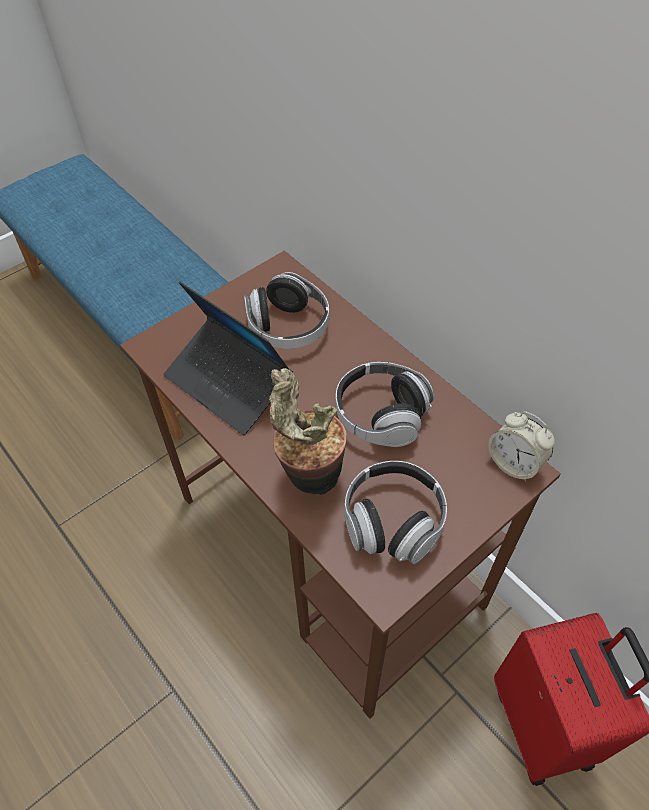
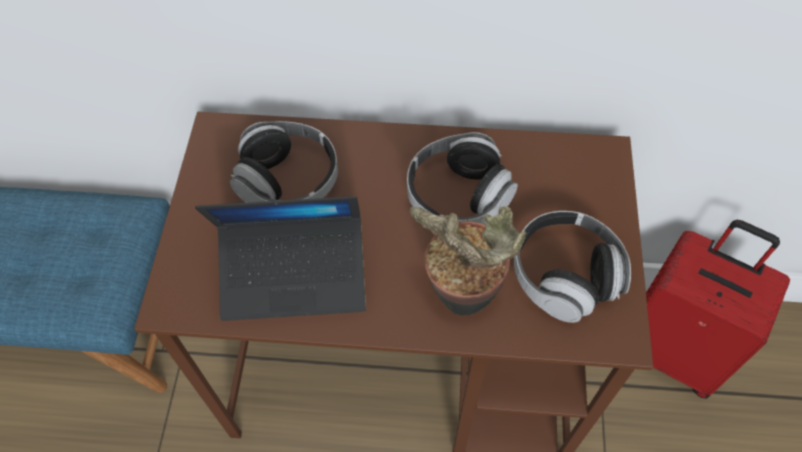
camera: 45 degrees left, 5 degrees up
(514, 463) = (593, 154): alarm clock -> none

